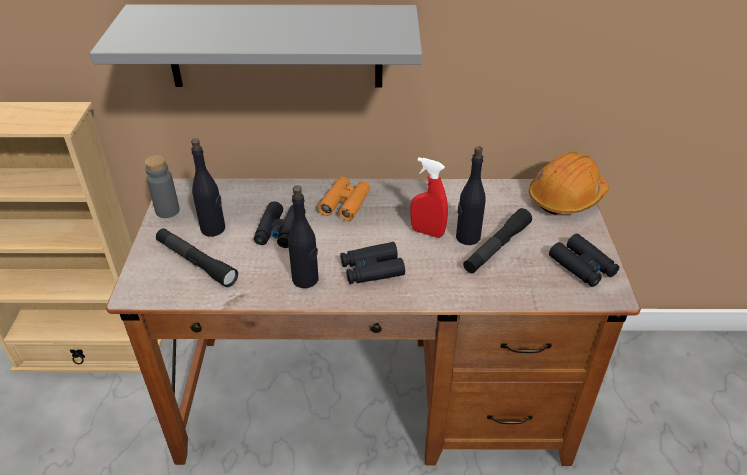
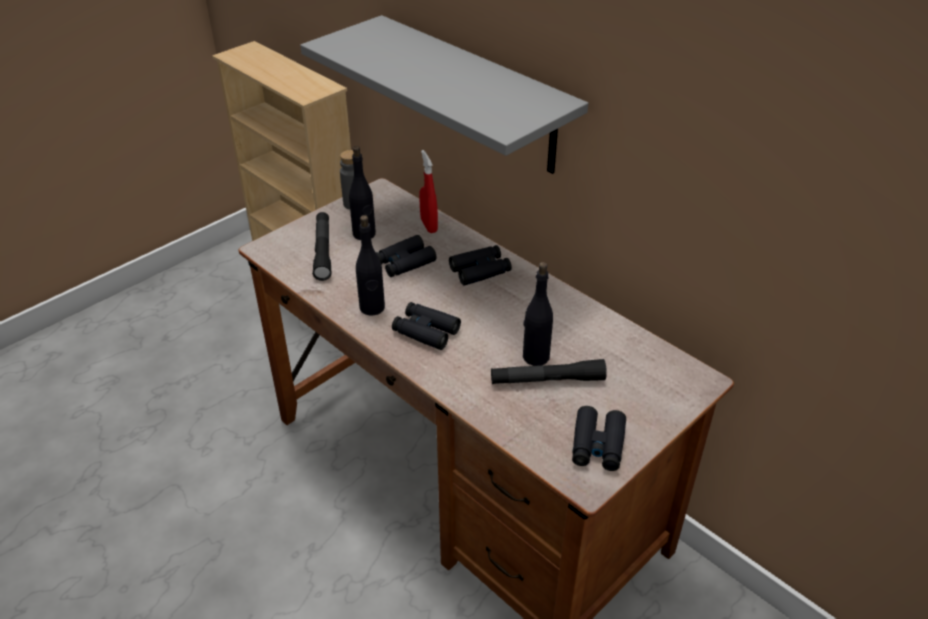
camera: 45 degrees right, 0 degrees up
(345, 203) = (480, 270): orange binoculars -> black binoculars
(427, 232) = (509, 332): red spray bottle -> red spray bottle (429, 225)
(566, 197) = (682, 383): orange hard hat -> none

